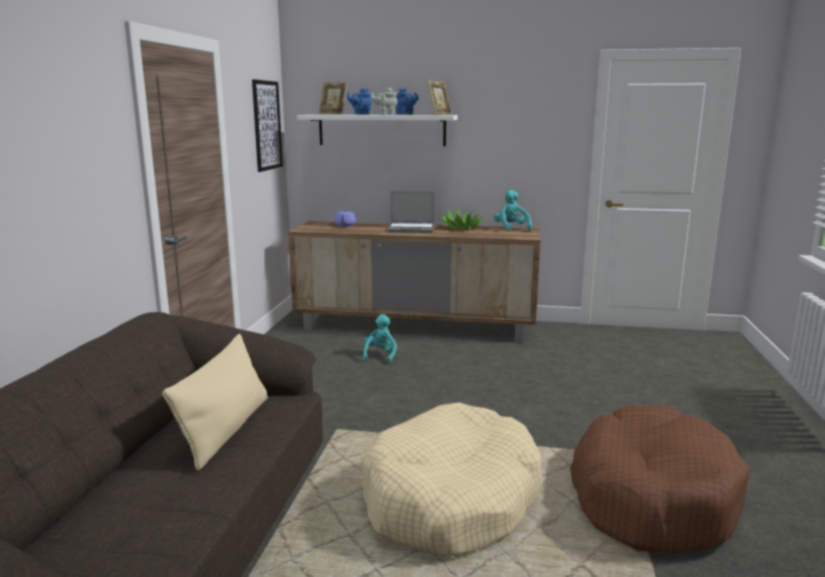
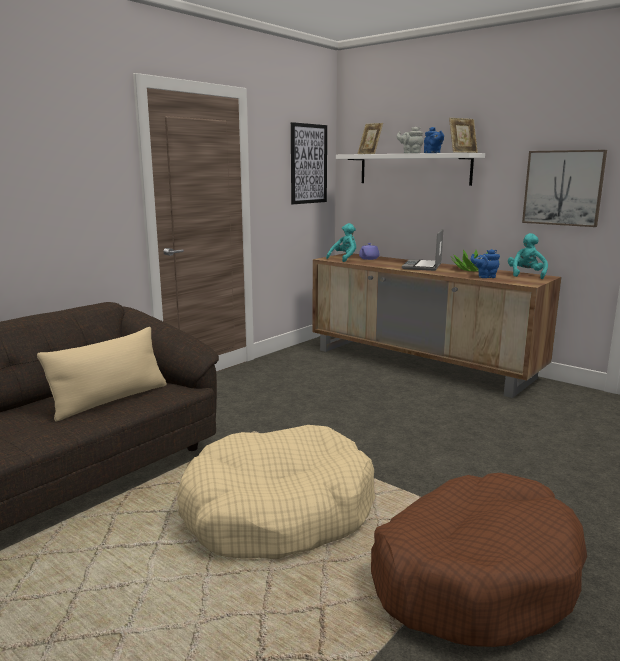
camera: 30 degrees right, 0 degrees up
(360, 114) = (391, 153): blue teapot -> blue teapot (485, 277)
(380, 356) = (359, 382): turquoise plush toy -> turquoise plush toy (344, 259)
(412, 229) = (423, 266): laptop -> laptop turned 75 degrees clockwise
(533, 147) = (563, 188): none -> picture

